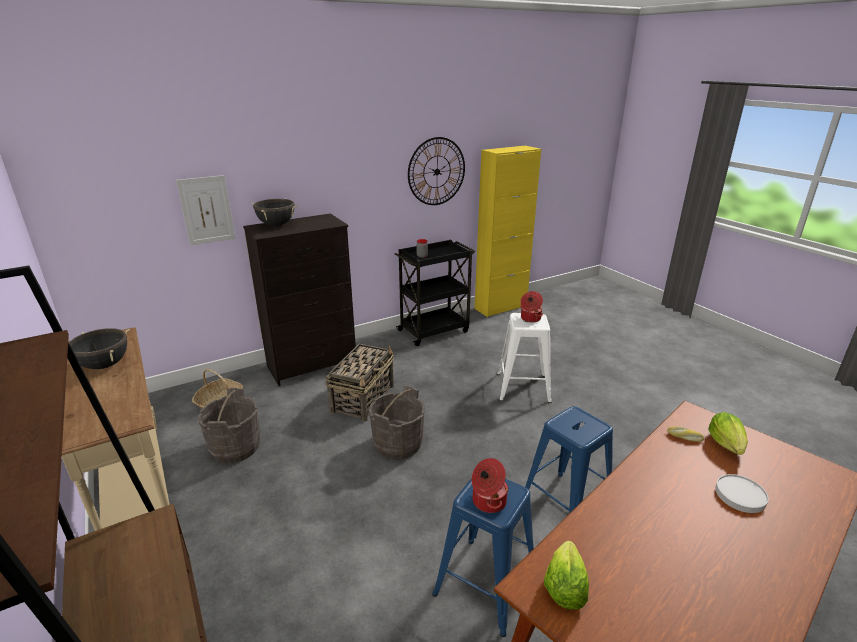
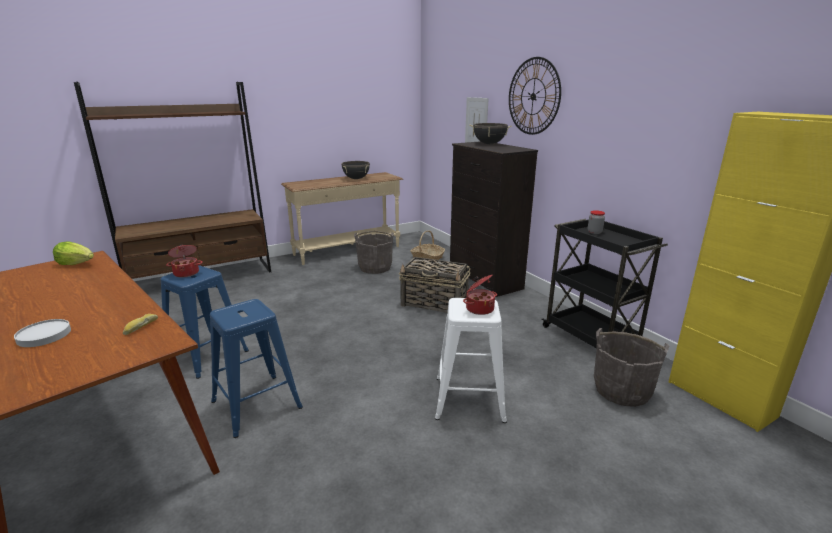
camera: 90 degrees right, 5 degrees down
(398, 444) = (368, 320): grey bucket -> grey bucket (622, 390)
(436, 171) = (670, 133): wall clock -> wall clock (533, 96)
(726, 444) = (104, 348): lettuce -> none

